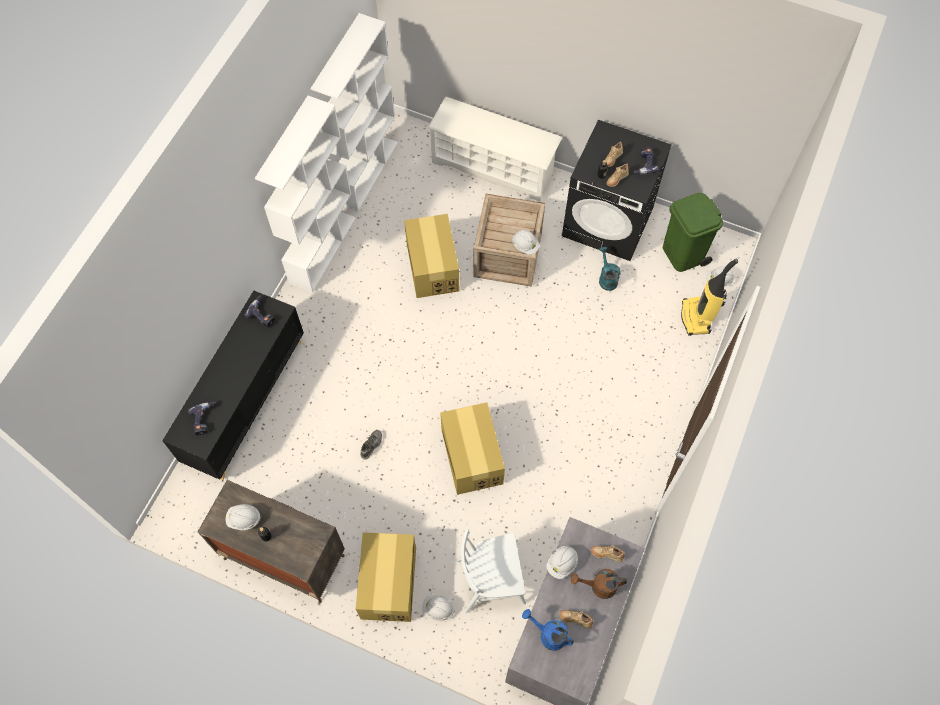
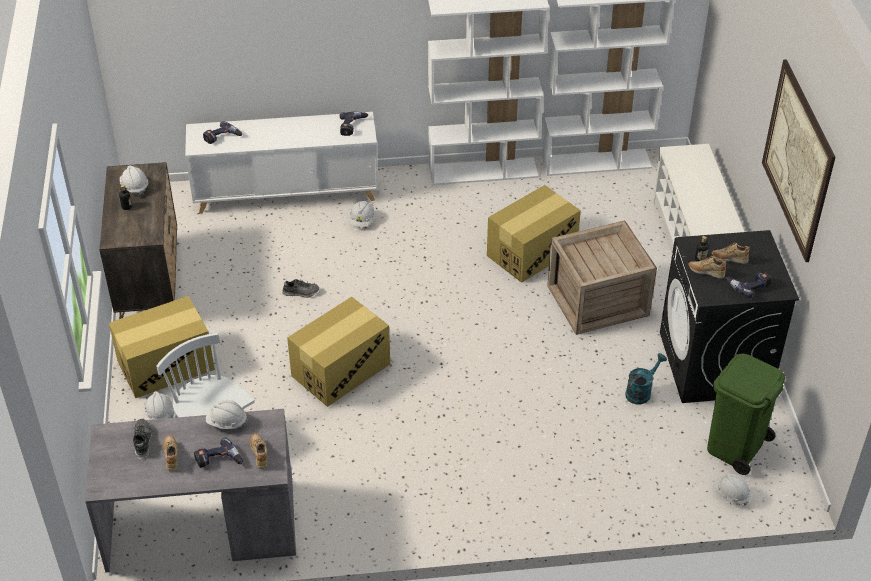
camera: 60 degrees right, 20 degrees down
(246, 400) = (287, 193): black cabinet -> white cabinet
(525, 246) = (592, 277): white hard hat -> white hard hat (362, 221)
(548, 635) = (142, 441): blue watering can -> shoe
(598, 586) = (219, 461): brown watering can -> power drill
(619, 65) = (797, 160): none -> picture
(696, 317) = (661, 492): vacuum cleaner -> none

